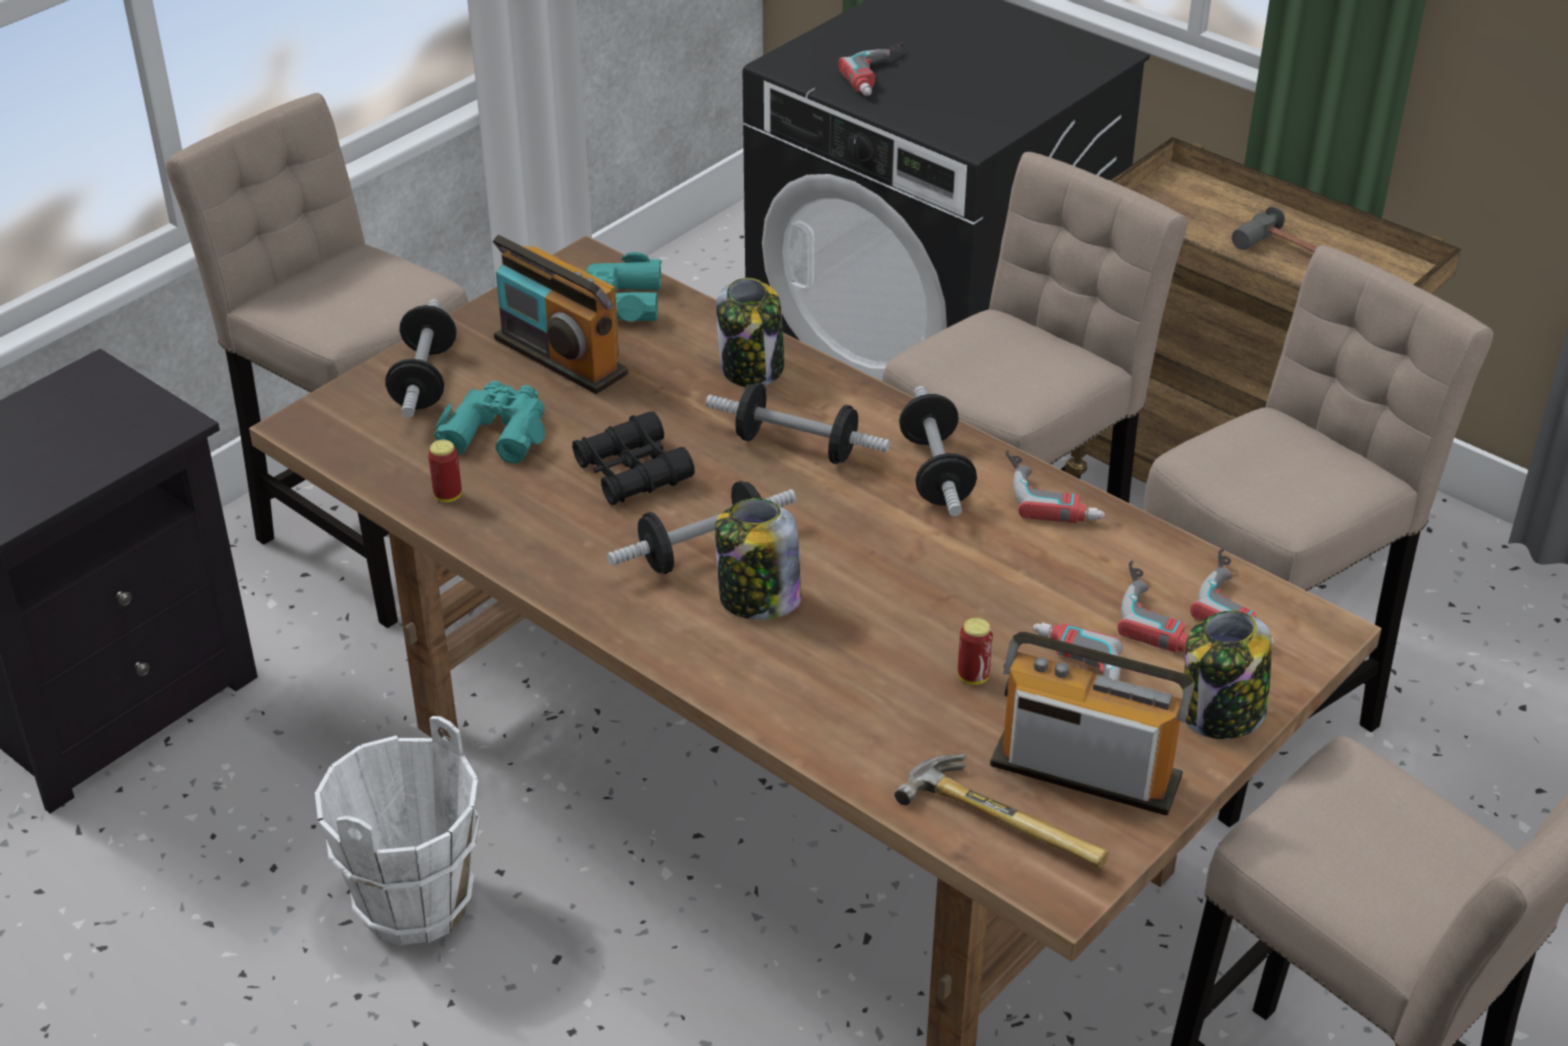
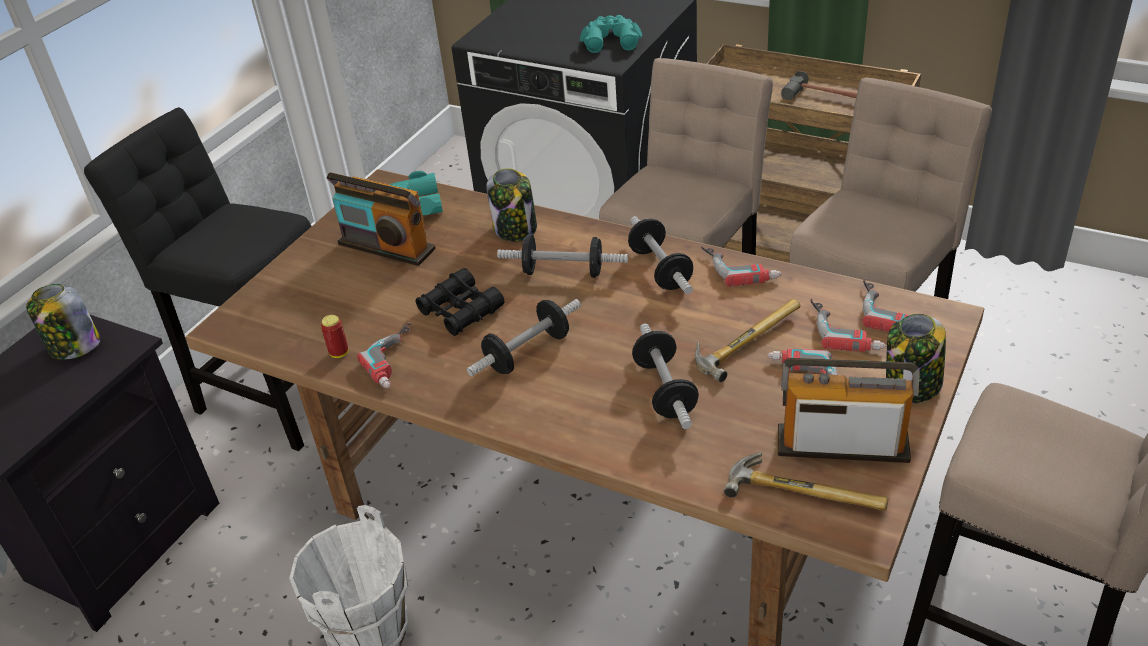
camera: 10 degrees left, 0 degrees up
(371, 540) = (271, 396): beige stool -> black stool
(424, 380) = (298, 280): dumbbell -> dumbbell (665, 390)
(497, 431) = (359, 303): turquoise binoculars -> turquoise binoculars (611, 40)
(758, 599) = (576, 377): jar -> jar (74, 347)
(883, 76) = (542, 35): power drill -> power drill (398, 360)
(973, 677) = (740, 397): can -> none
(1012, 598) = (744, 339): none -> hammer

